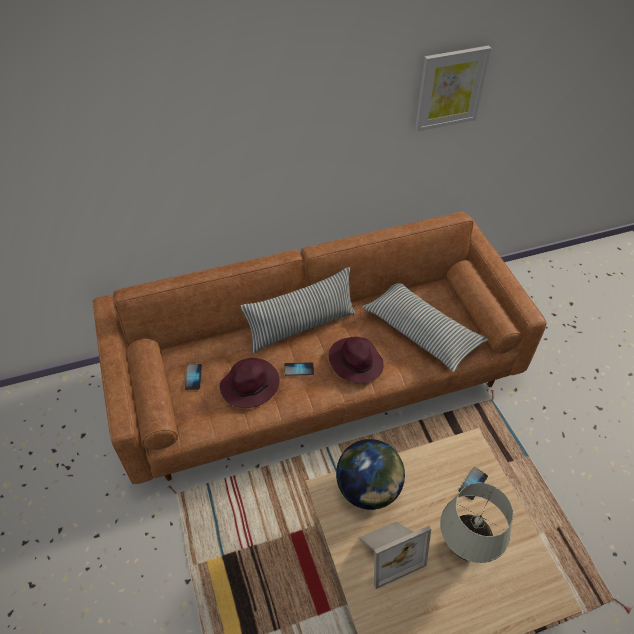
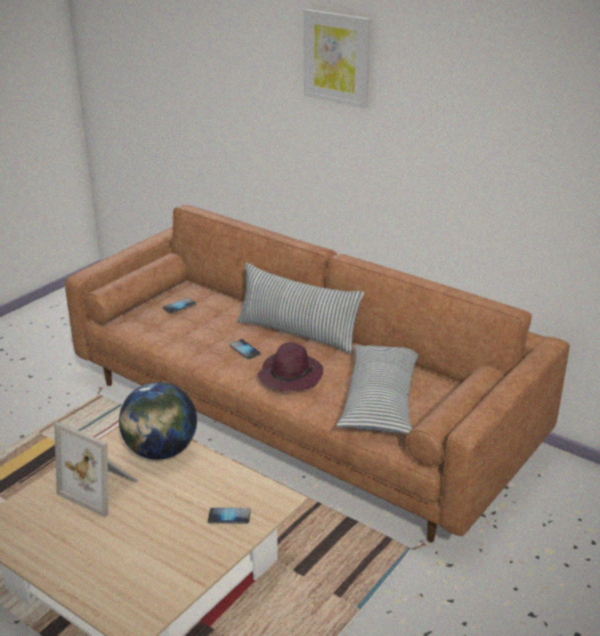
camera: 55 degrees right, 20 degrees down
(250, 384) = (201, 334): purple hat -> none
(450, 88) = (547, 142): picture -> picture (337, 58)
(465, 547) = (145, 536): white table lamp -> none

